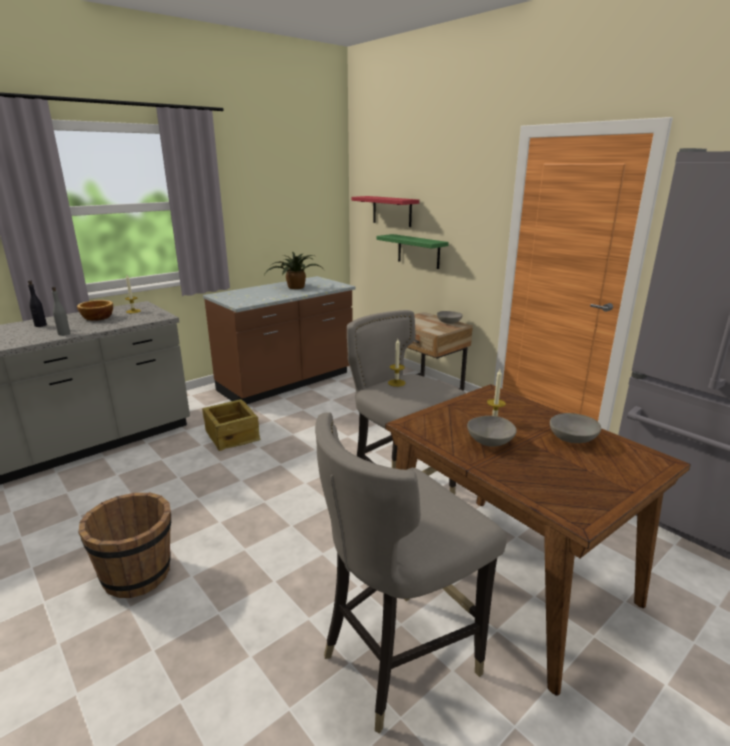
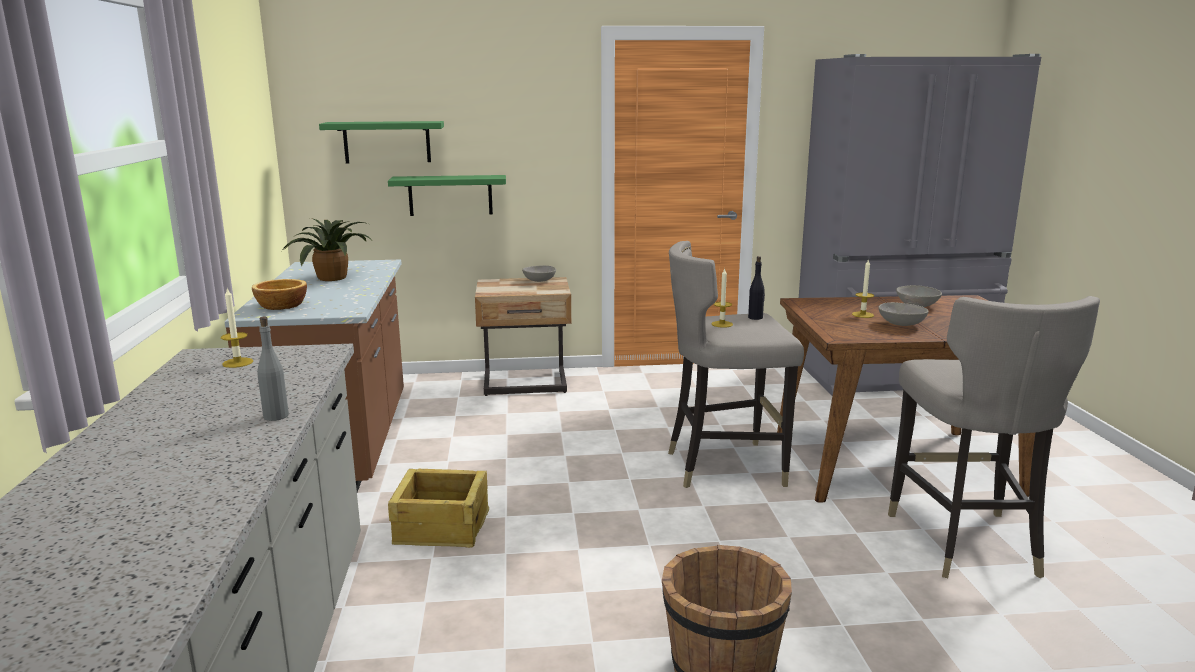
camera: 55 degrees left, 5 degrees down
(40, 325) = (157, 431): black bottle -> black bottle (755, 318)
(97, 317) = (216, 388): bowl -> bowl (280, 306)
(392, 211) = (387, 142): red shelf -> green shelf

